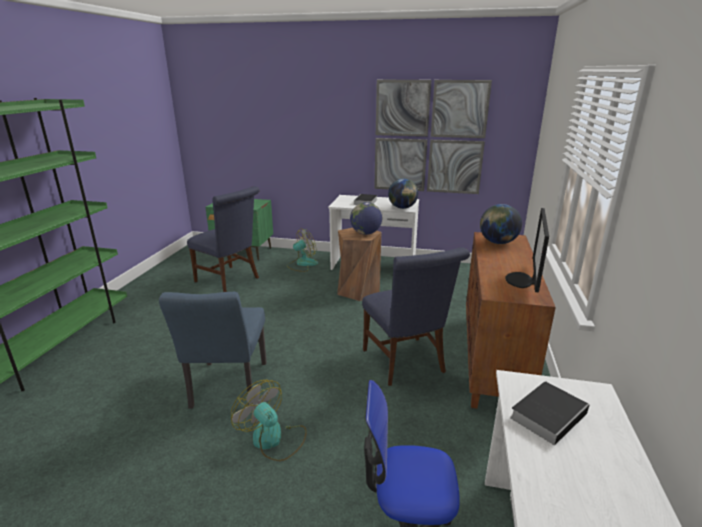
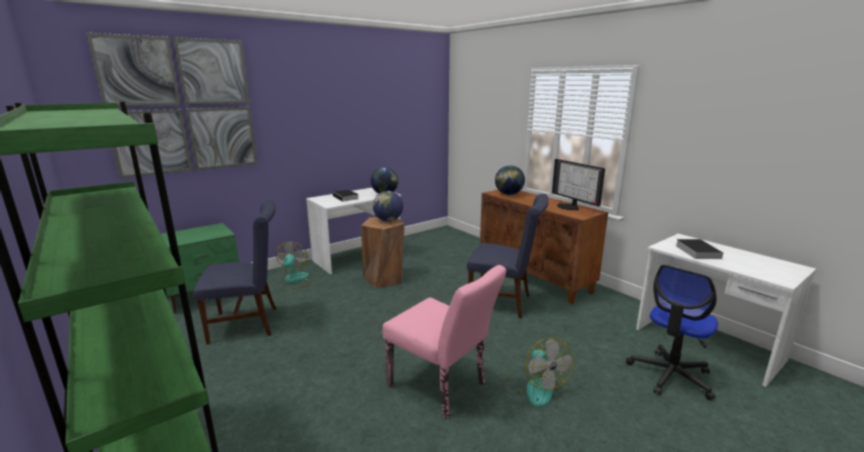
camera: 50 degrees left, 5 degrees down
(227, 389) = (442, 388): blue chair -> pink chair
(273, 439) = (534, 387): fan -> fan turned 105 degrees counterclockwise
(429, 137) = (378, 130): picture -> picture (182, 106)

